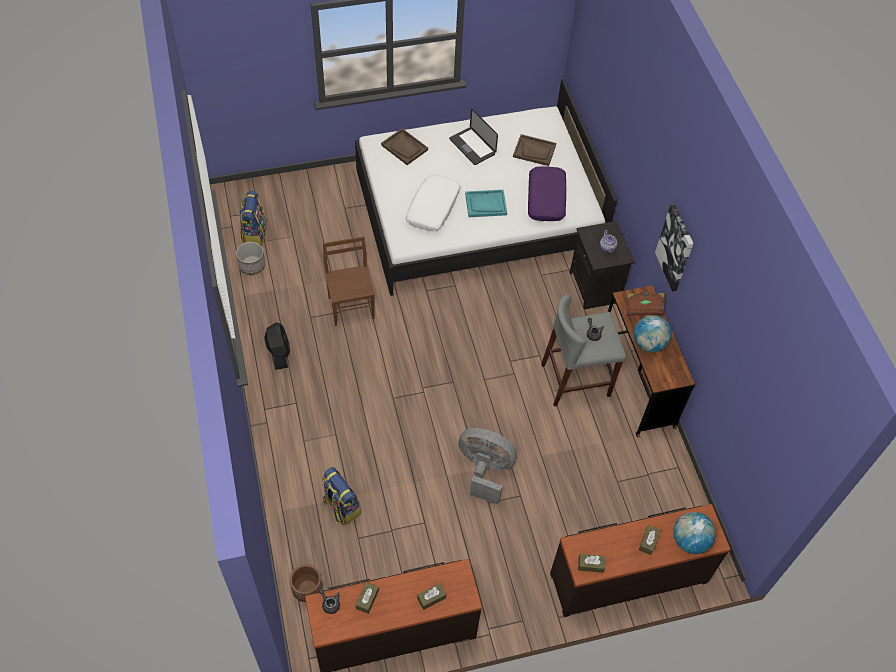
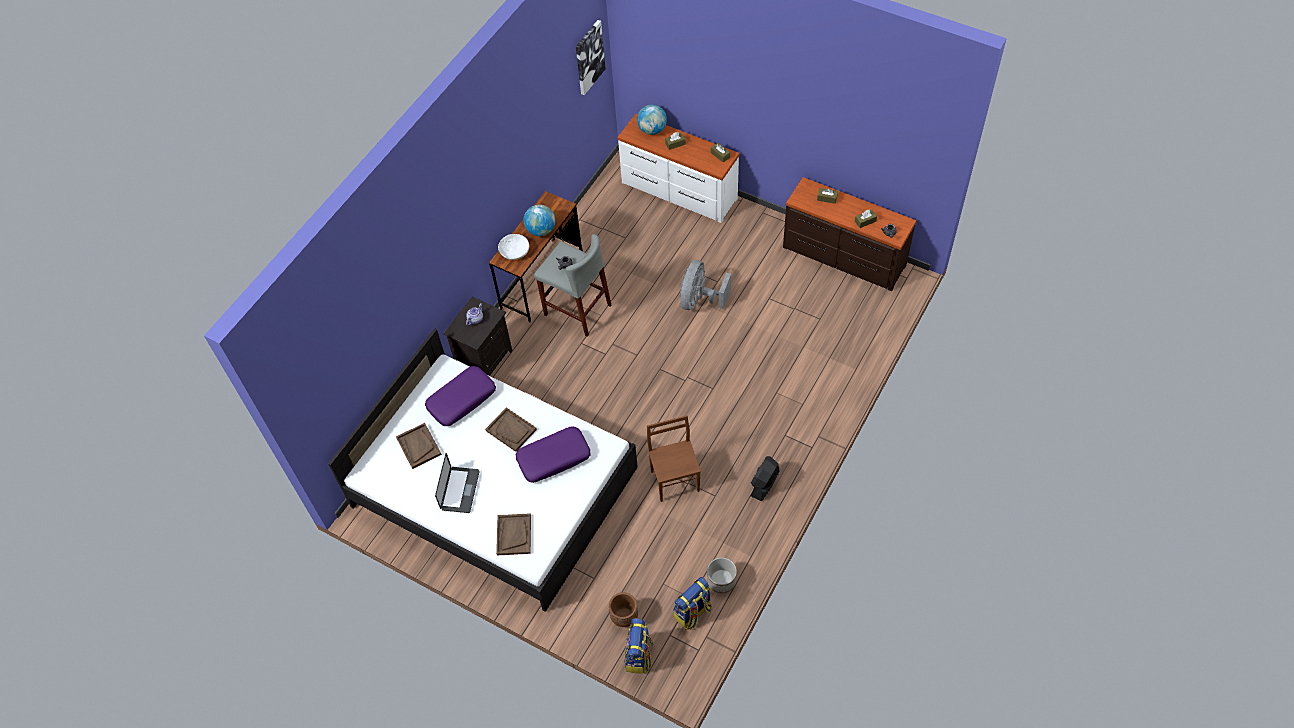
camera: 130 degrees left, 0 degrees up
(307, 590) = (878, 312): brown planter -> brown planter (624, 616)
(341, 507) = (814, 344): backpack -> backpack (639, 656)
(352, 307) = (675, 480): brown chair -> brown chair turned 135 degrees clockwise
(433, 208) = (554, 458): white pillow -> purple pillow
(485, 204) = (511, 430): turquoise tray -> brown tray
(485, 470) = (699, 300): grey fan -> grey fan turned 45 degrees clockwise
(628, 576) = (678, 192): brown dresser -> white dresser
(644, 308) = (514, 252): brown book -> white bowl
(675, 247) = (483, 207): picture -> picture (589, 57)

